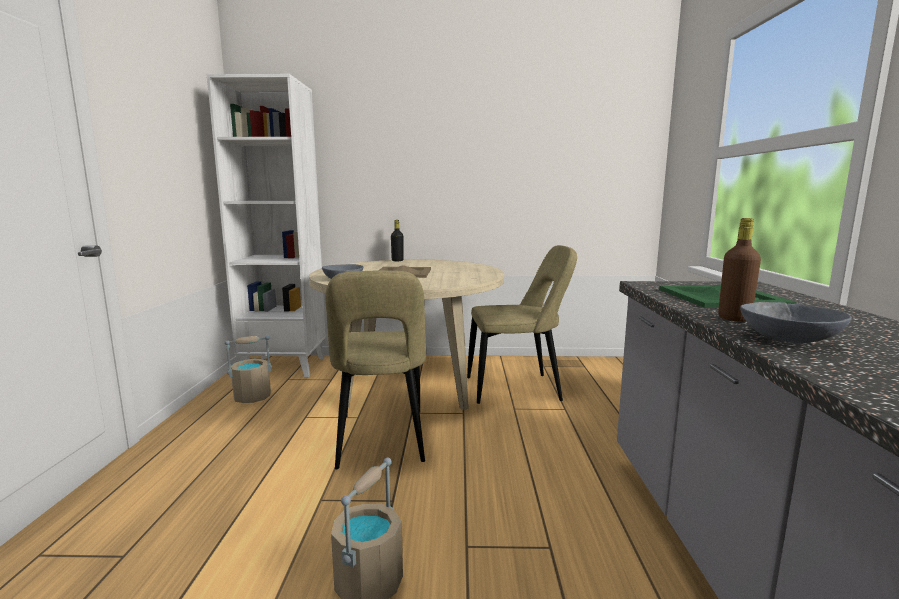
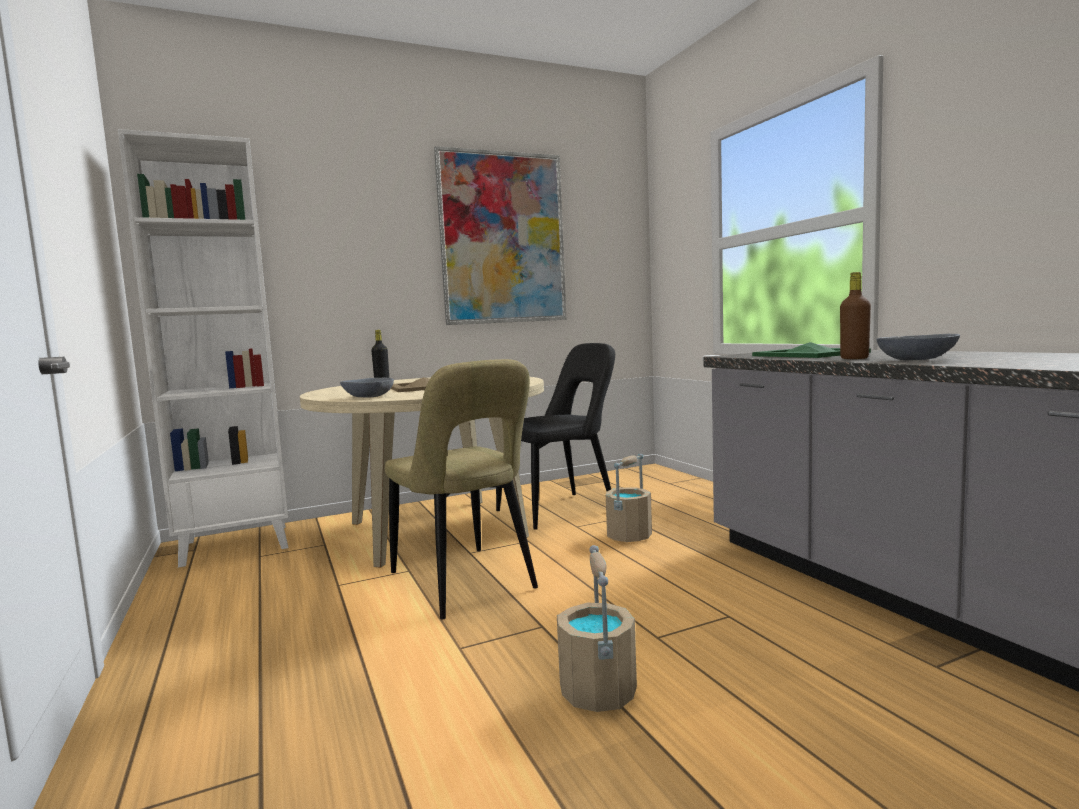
camera: 25 degrees left, 5 degrees down
(252, 397) = (230, 583): beige bucket -> beige bucket (628, 536)
(512, 144) = (503, 238): none -> picture
(517, 389) = (561, 510): beige chair -> black chair

